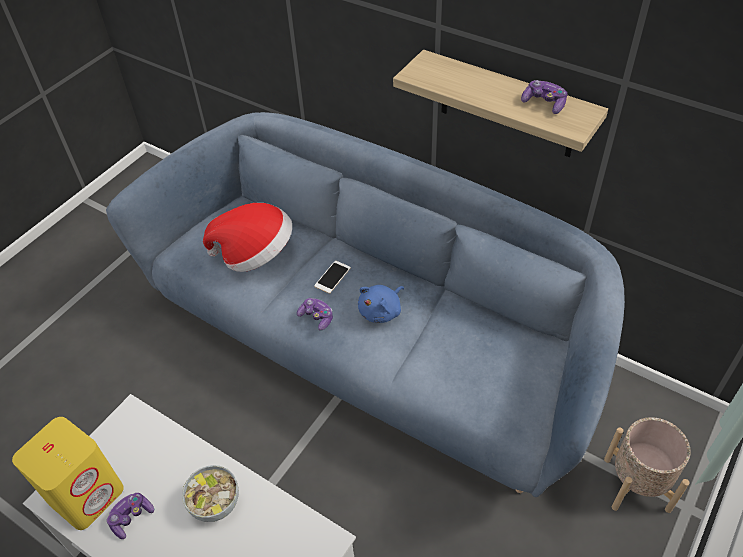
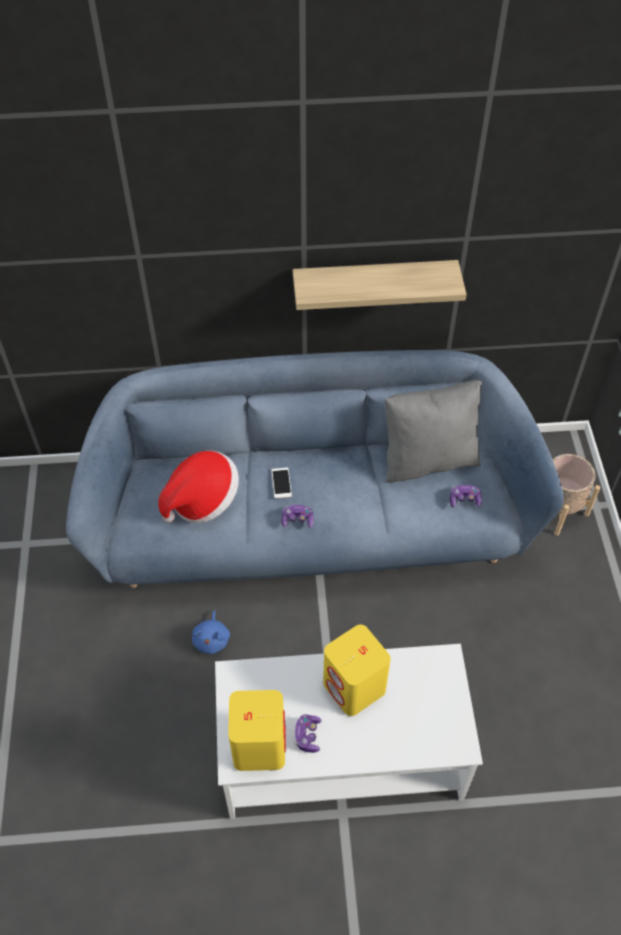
camera: 40 degrees left, 5 degrees up
(215, 503) = (354, 687): bowl -> yellow speaker
(382, 311) = (340, 487): blue plush toy -> blue plush toy (212, 639)
(491, 334) = (428, 459): none -> grey pillow
(544, 103) = (416, 275): game controller -> game controller (464, 500)

